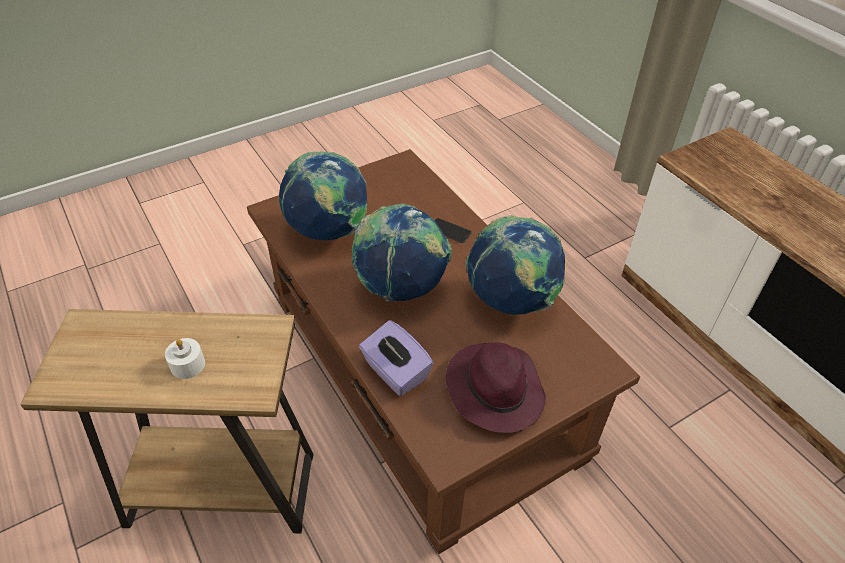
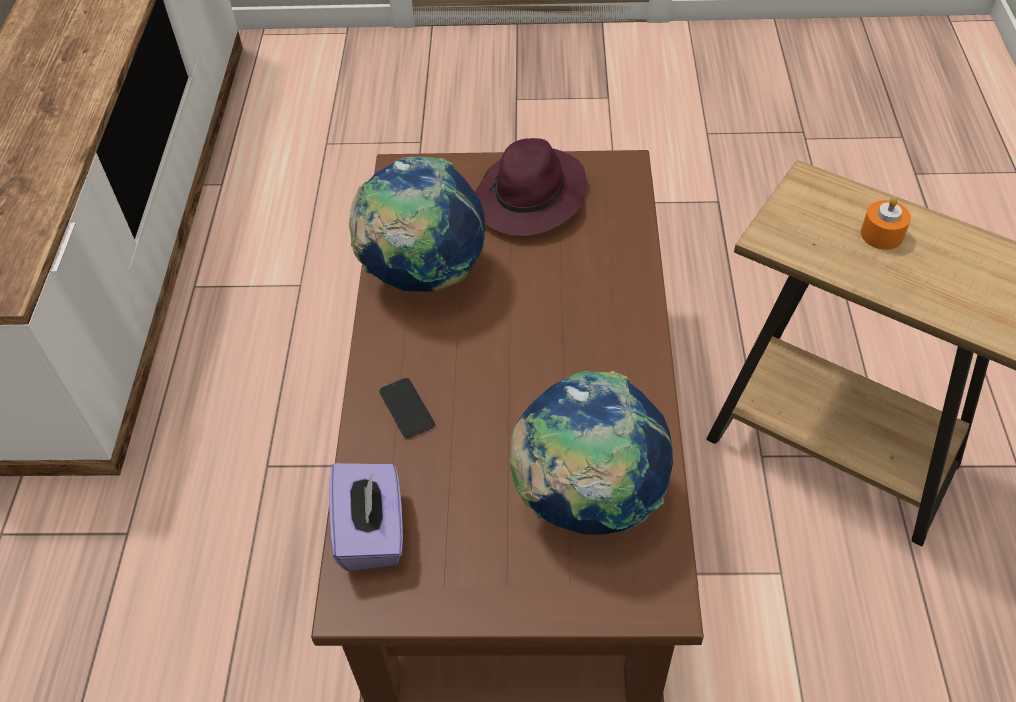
camera: 145 degrees left, 5 degrees up
(187, 365) = (881, 234): white candle -> orange candle
(395, 372) = (621, 256): purple tissue box -> purple tissue box (372, 532)
(401, 287) = (542, 352): globe -> none

